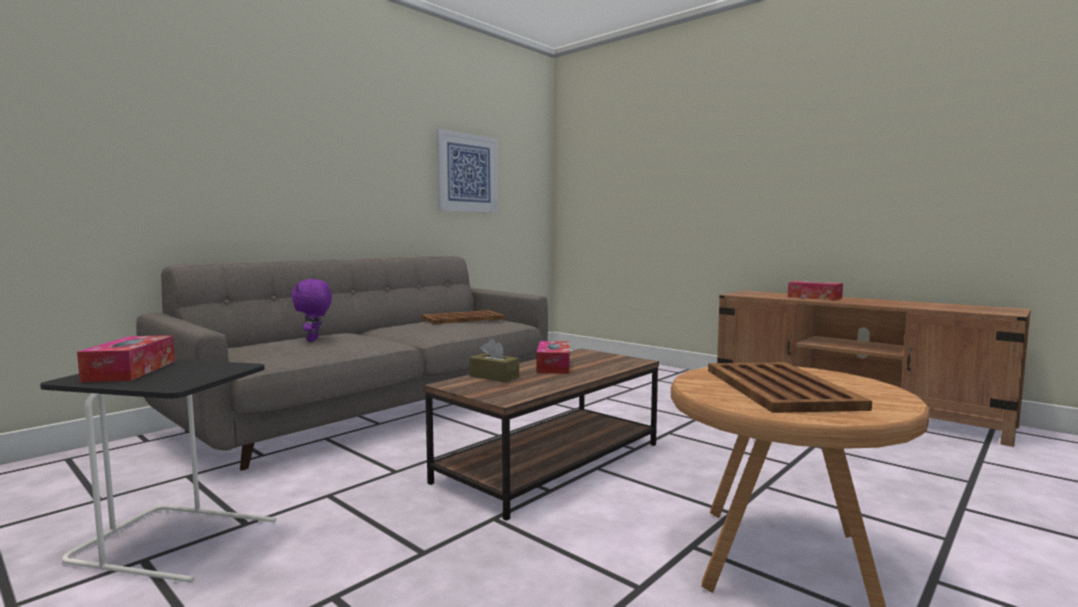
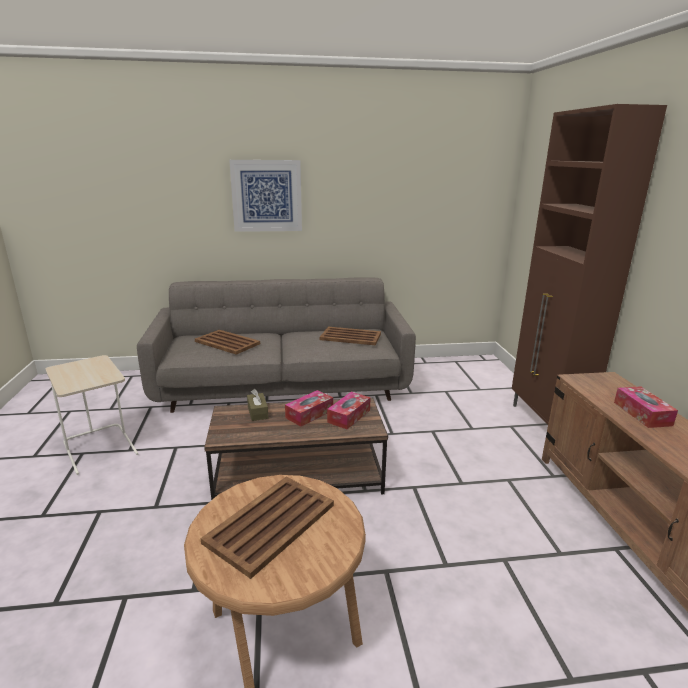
camera: 40 degrees right, 15 degrees up
(131, 371) = (80, 367): tissue box -> tissue box (349, 416)
(176, 541) = (101, 448): black side table -> beige side table
(314, 340) = (227, 343): purple plush toy -> brown tray
(467, 173) = (406, 205): picture -> picture (266, 196)
(677, 373) = (546, 424): none -> brown cabinet

